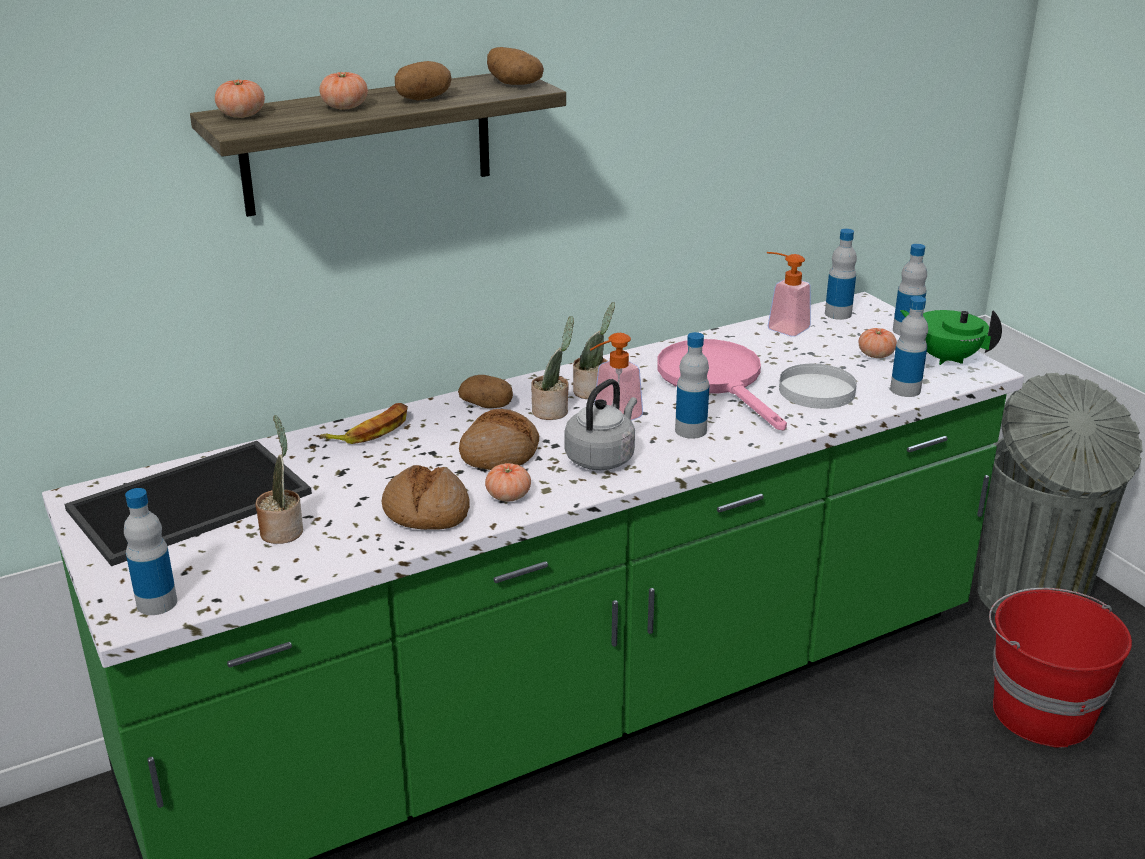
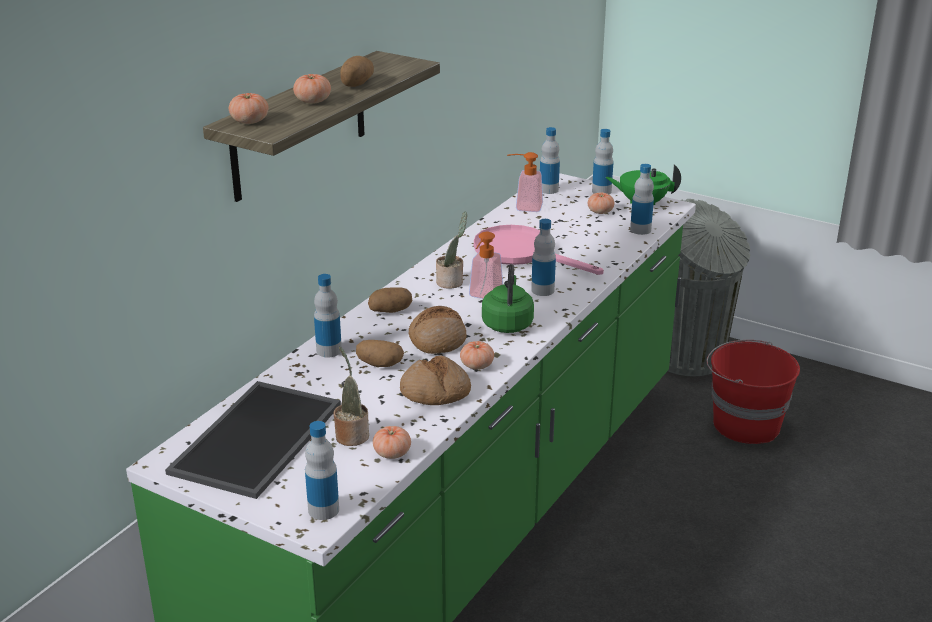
camera: 30 degrees left, 0 degrees up
(298, 566) = (392, 453): none -> tomato
(371, 430) = (329, 350): banana -> bottle
(513, 84) = (395, 63): potato -> potato (379, 364)
(553, 411) = (440, 302): potted plant -> none
(602, 457) = (507, 323): grey kettle -> green kettle
(817, 390) = (590, 243): white plate -> none

